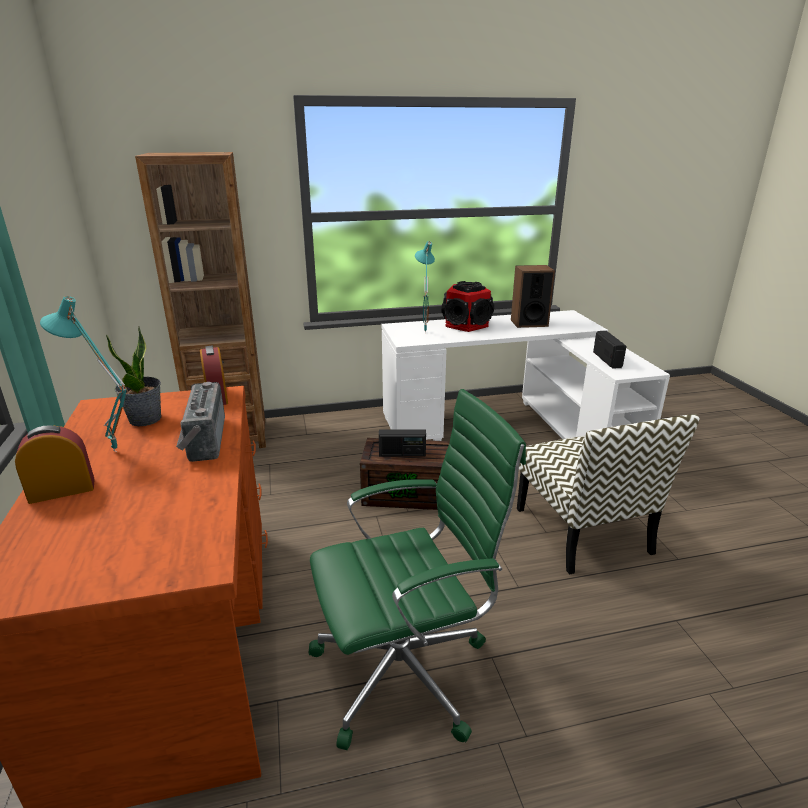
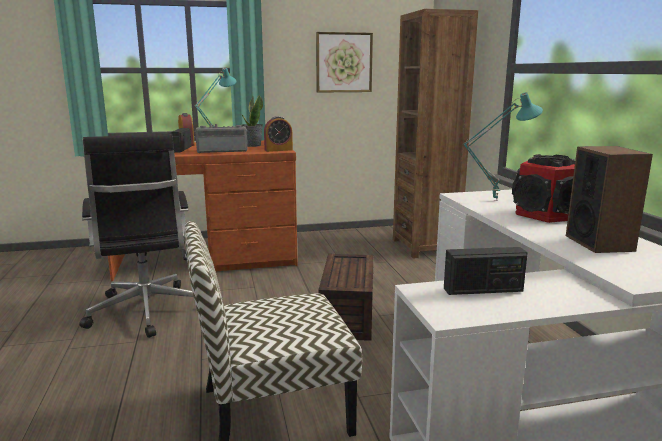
camera: 90 degrees right, 10 degrees down
(43, 237) = (344, 62): none -> picture
(402, 454) = (345, 267): radio -> radio (181, 149)
(406, 669) = (147, 312): green office chair -> black office chair

